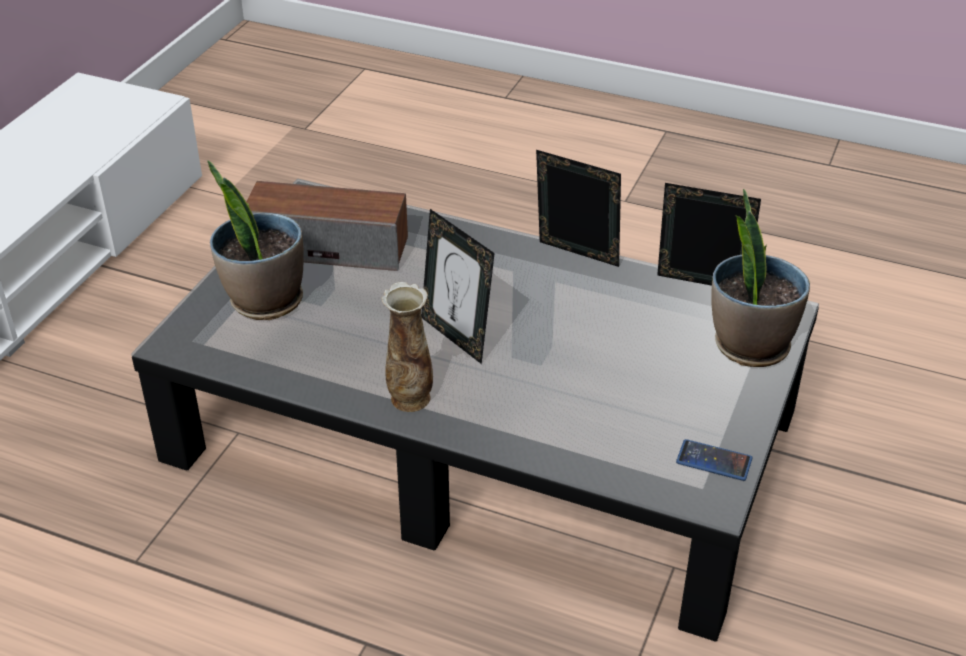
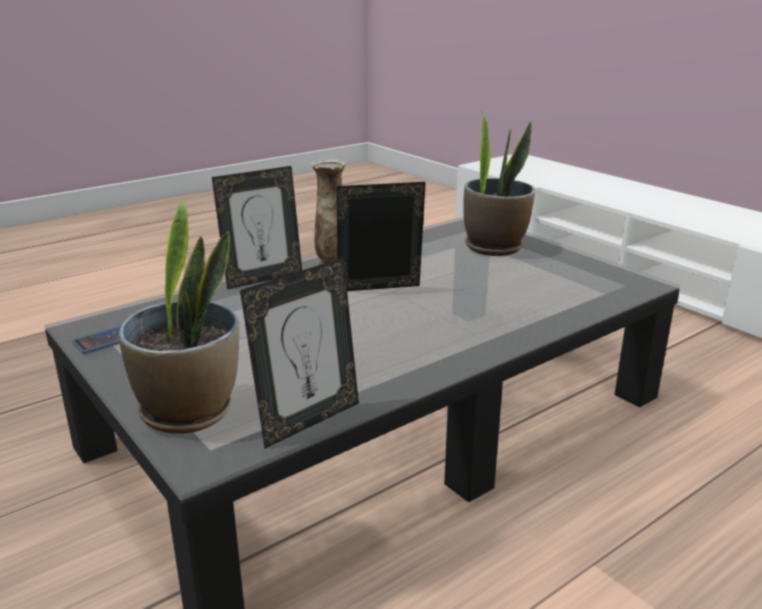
camera: 120 degrees right, 15 degrees down
(328, 246) = (551, 275): speaker -> none
(575, 258) = (436, 369): picture frame -> picture frame (263, 278)

